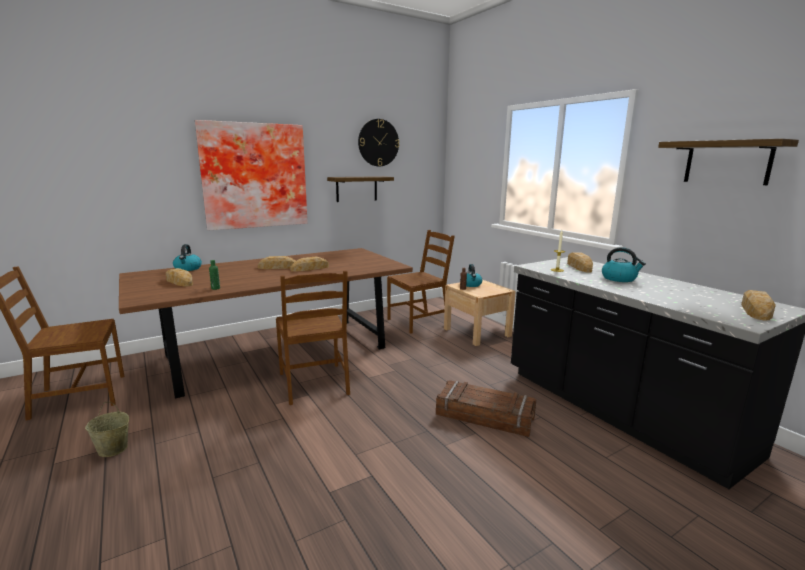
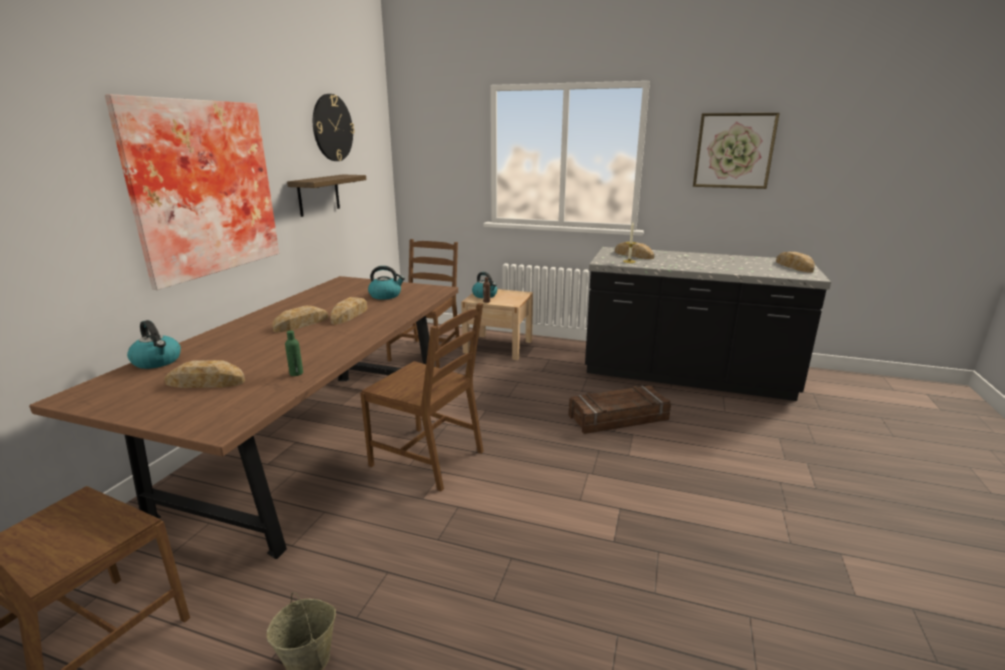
camera: 40 degrees left, 5 degrees up
(619, 278) = (682, 260): kettle -> kettle (386, 295)
(727, 162) = (734, 151): shelf -> picture

